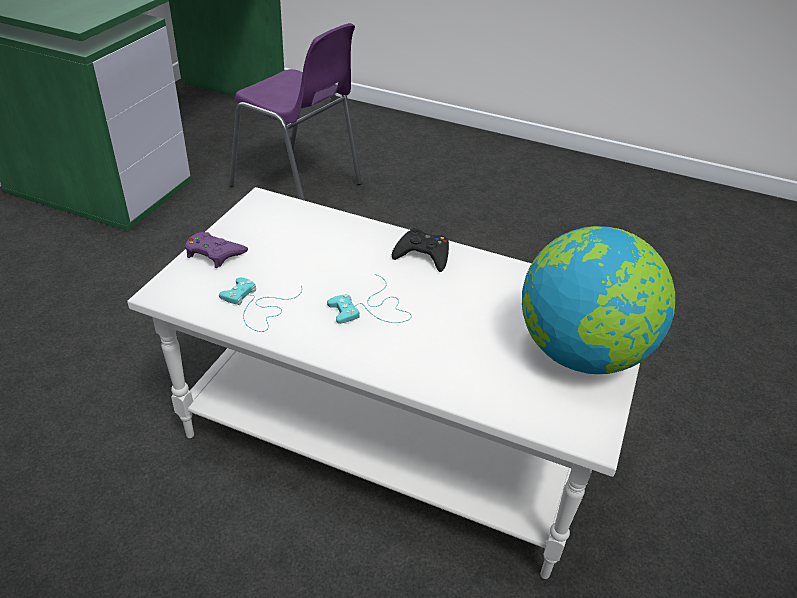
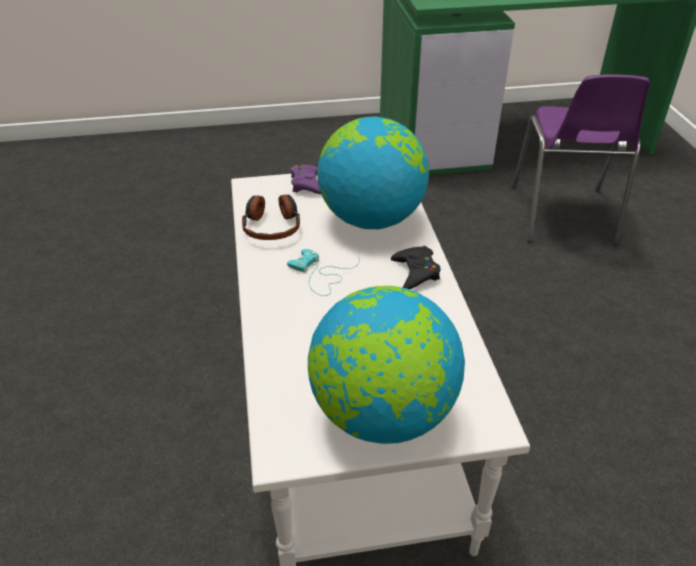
camera: 60 degrees right, 0 degrees up
(257, 307) = (272, 226): turquoise game controller -> headphones
(320, 242) = (371, 219): none -> globe

